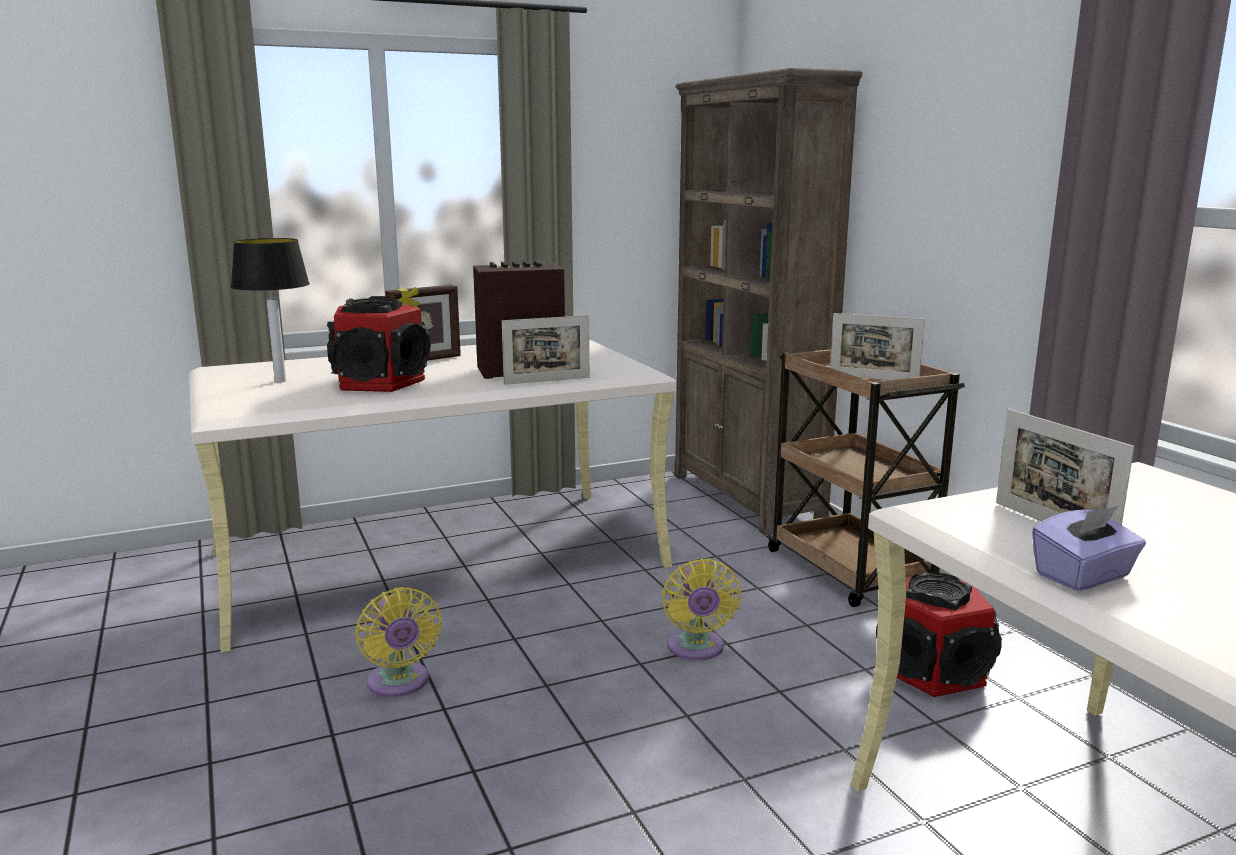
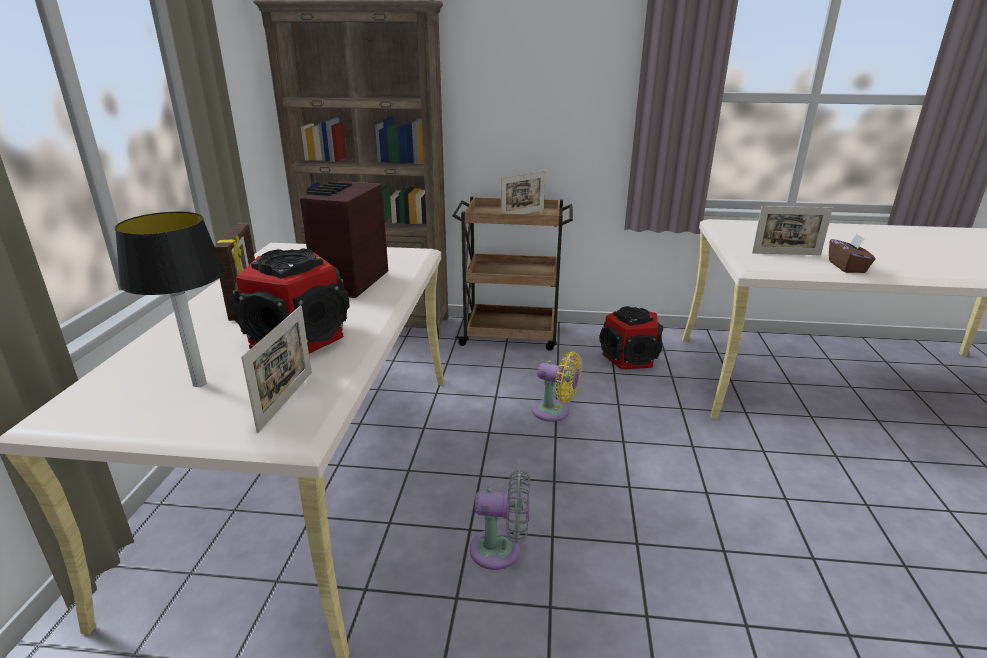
camera: 60 degrees left, 10 degrees up
(399, 684) = (501, 550): yellow fan -> grey fan
(547, 381) = (398, 281): picture frame -> picture frame (286, 400)
(1083, 576) = (847, 267): purple tissue box -> brown tissue box

